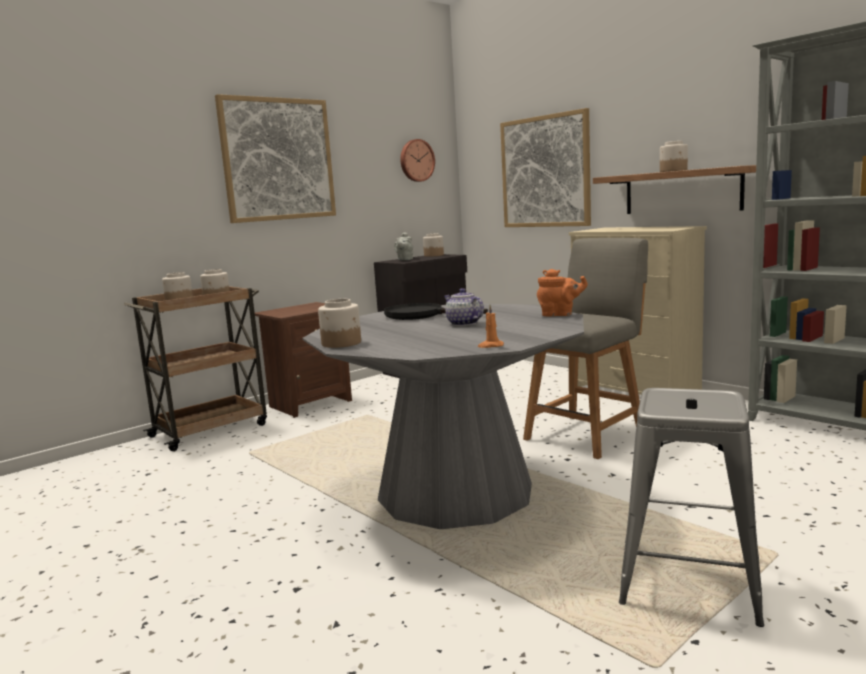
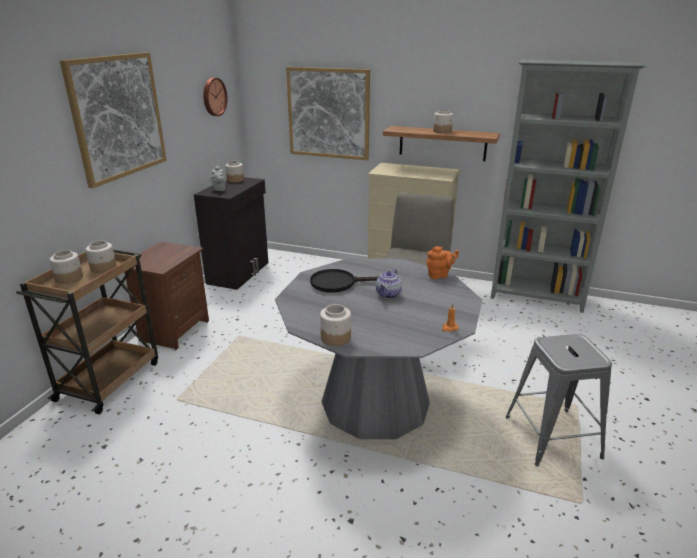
camera: 30 degrees left, 15 degrees up
(463, 323) = (388, 294): teapot -> teapot turned 90 degrees counterclockwise

